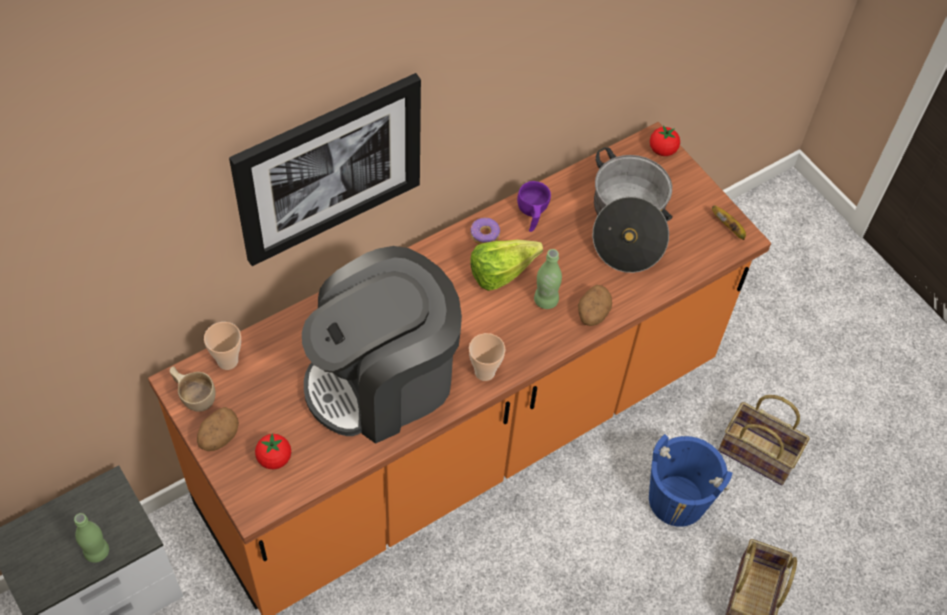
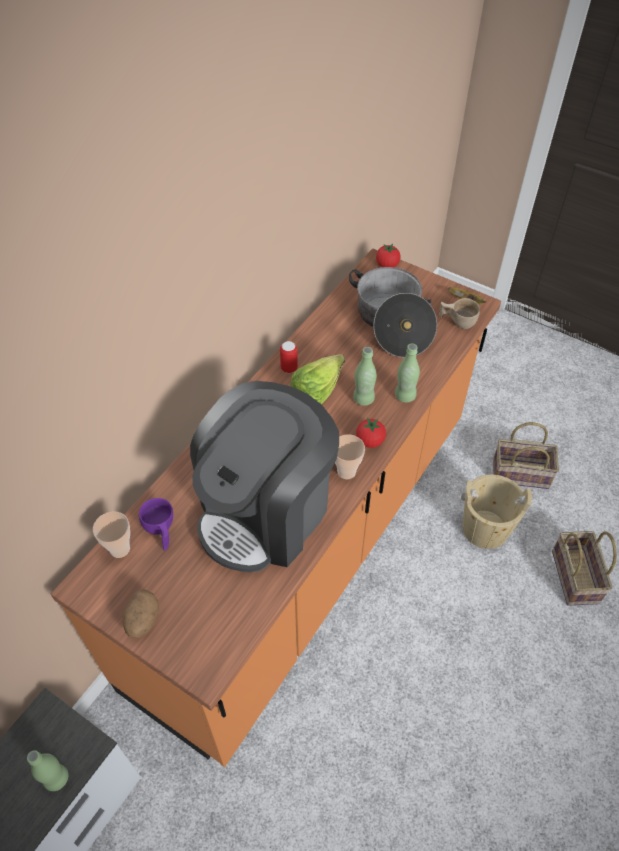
camera: 20 degrees left, 5 degrees down
(194, 395) = (102, 592): beige cup -> beige cup (457, 321)
(274, 458) = (203, 618): tomato -> tomato (370, 441)
(328, 168) = (158, 333): picture -> none
(485, 235) = (289, 368): donut -> can
(531, 215) = (317, 341): purple cup -> purple cup (160, 531)
(592, 314) = (405, 396): potato -> green bottle
(677, 500) = (485, 528): blue bucket -> beige bucket

